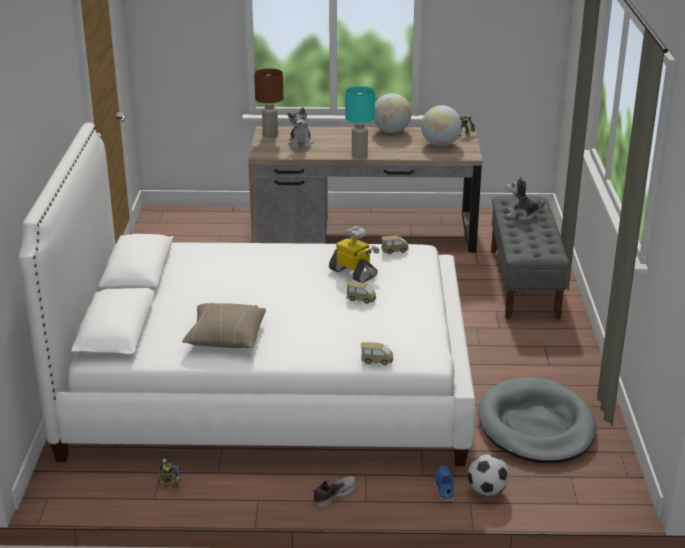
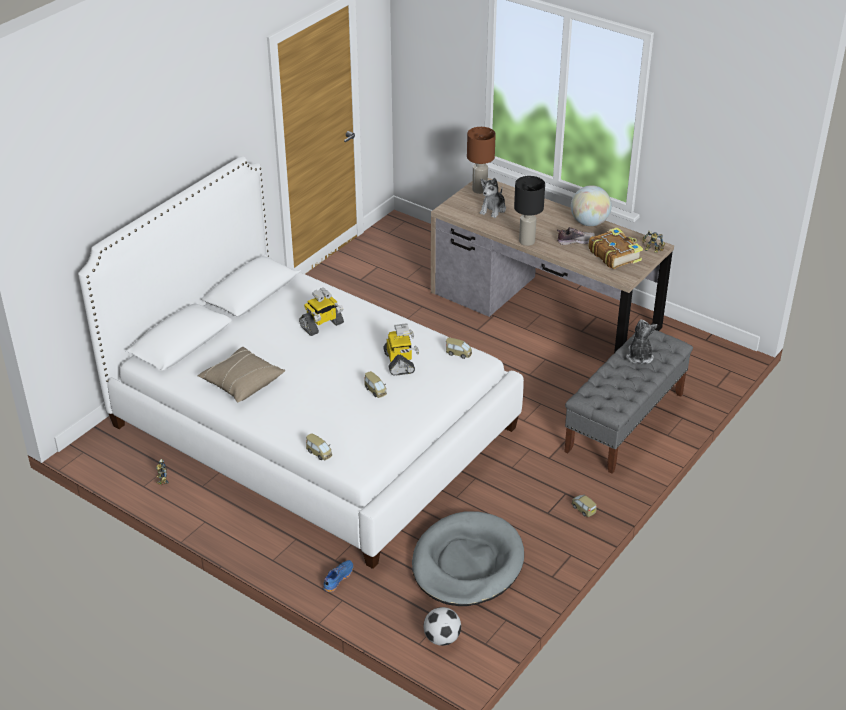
camera: 35 degrees right, 10 degrees up
(244, 271) = (322, 325): none -> toy robot
(333, 495) = (256, 544): shoe -> shoe (575, 241)
(359, 155) = (526, 241): turquoise table lamp -> black table lamp
(440, 144) = (614, 255): globe -> book
(487, 491) = (365, 598): football -> football (442, 638)
(521, 215) = (639, 356): plush toy -> plush toy turned 45 degrees clockwise
(572, 351) = (583, 509): none -> toy car

